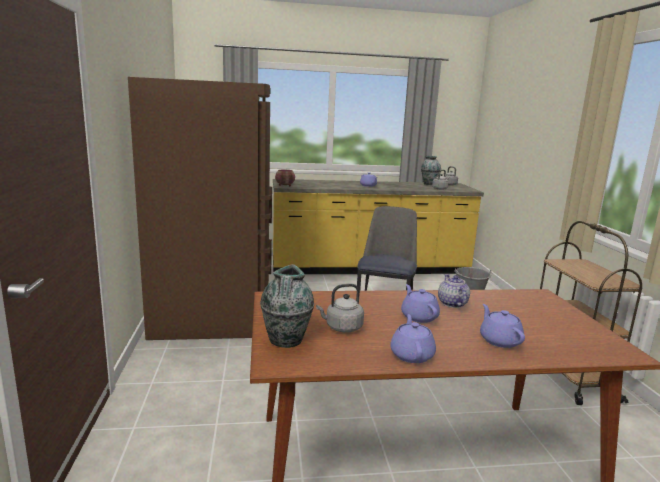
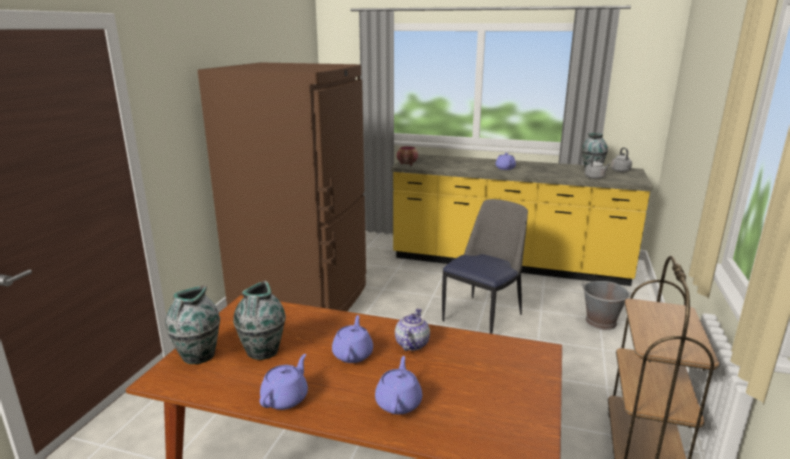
camera: 25 degrees right, 5 degrees up
(342, 328) = (262, 352): grey kettle -> vase

